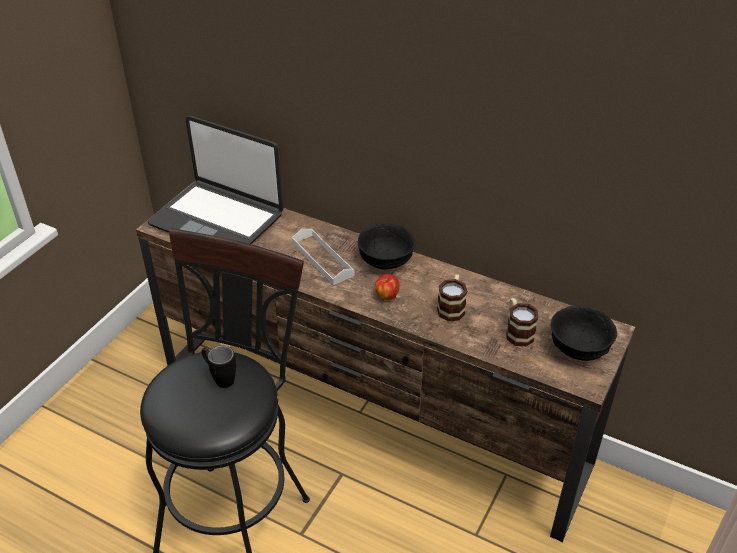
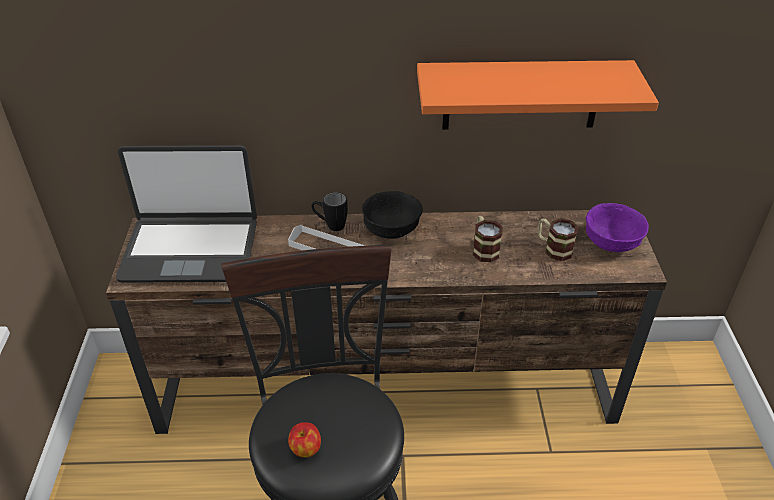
camera: 30 degrees left, 0 degrees up
(220, 378) = (327, 406): black mug -> black mug (330, 225)
(386, 296) = (419, 261): apple -> apple (305, 449)
(524, 171) = (521, 95): none -> orange shelf
(578, 348) = (610, 243): black bowl -> purple bowl

